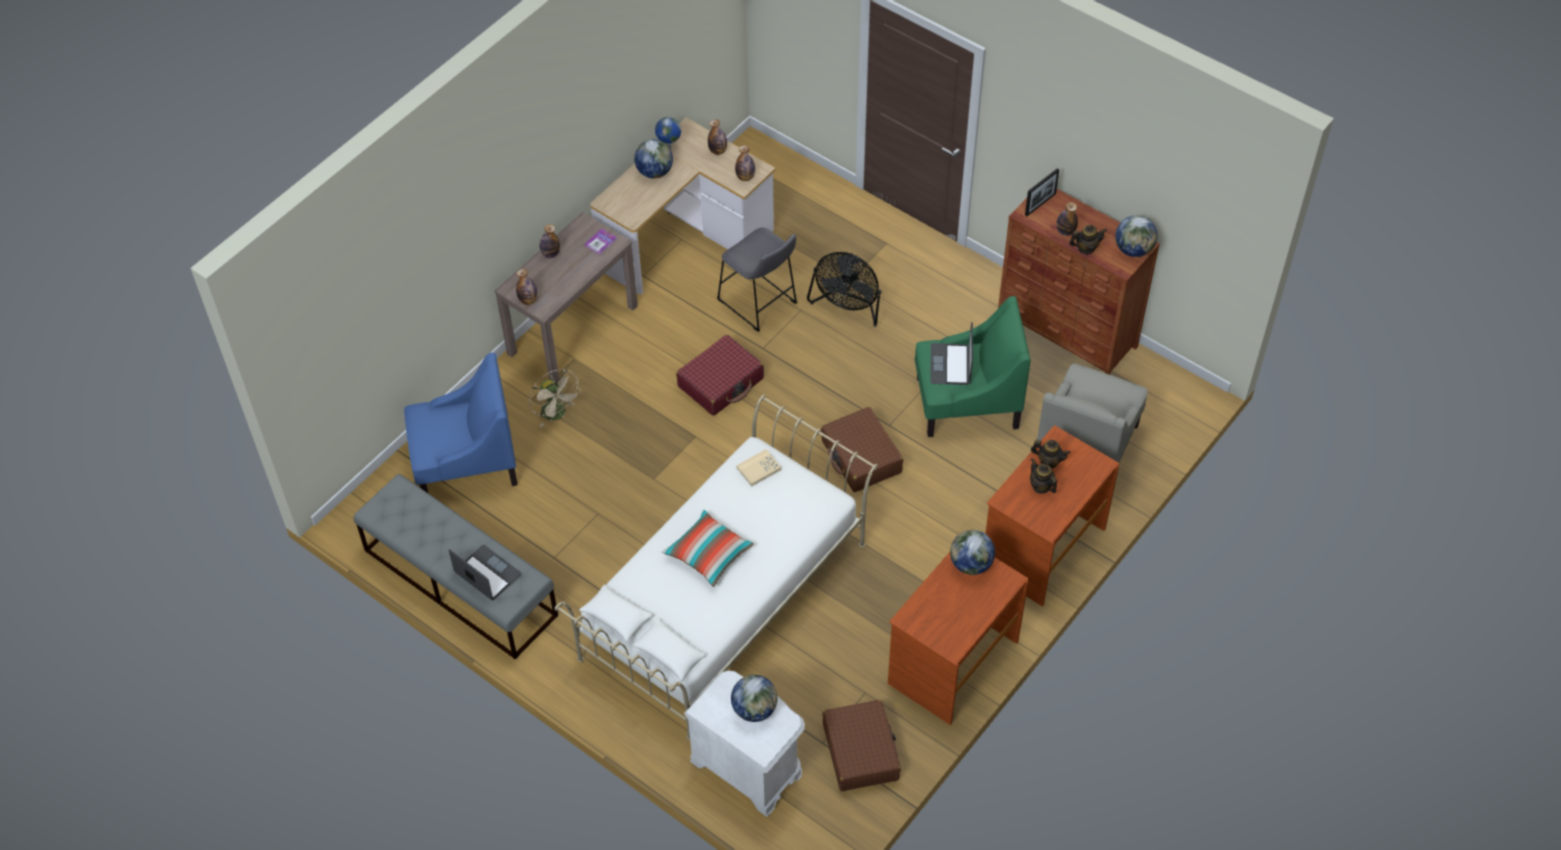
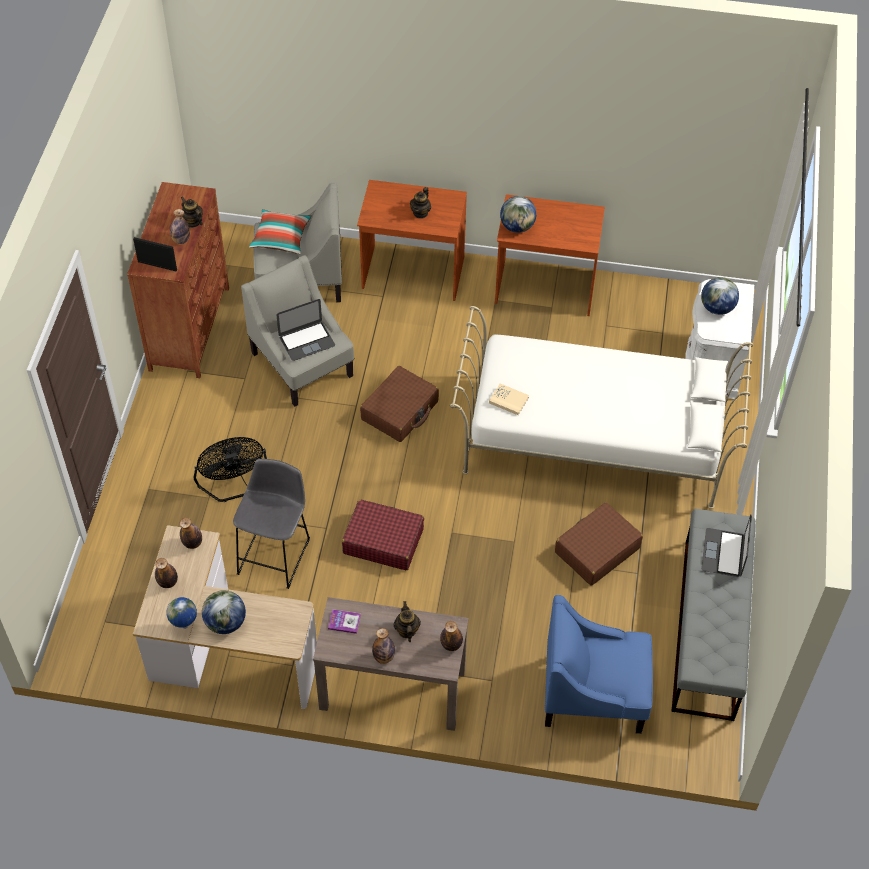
camera: 120 degrees left, 0 degrees up
(465, 463) = (594, 694): blue armchair -> blue armchair turned 45 degrees counterclockwise
(557, 414) = (495, 649): beige fan -> none
(708, 554) = (610, 396): pillow -> pillow (281, 238)
(846, 303) = (238, 488): black fan -> black fan turned 105 degrees counterclockwise
(860, 751) = (652, 310): brown suitcase -> brown suitcase (596, 550)
(966, 403) = (303, 365): green armchair -> grey armchair
(1048, 461) = (394, 216): teapot -> teapot (406, 630)
(1133, 250) = (178, 194): globe -> none

